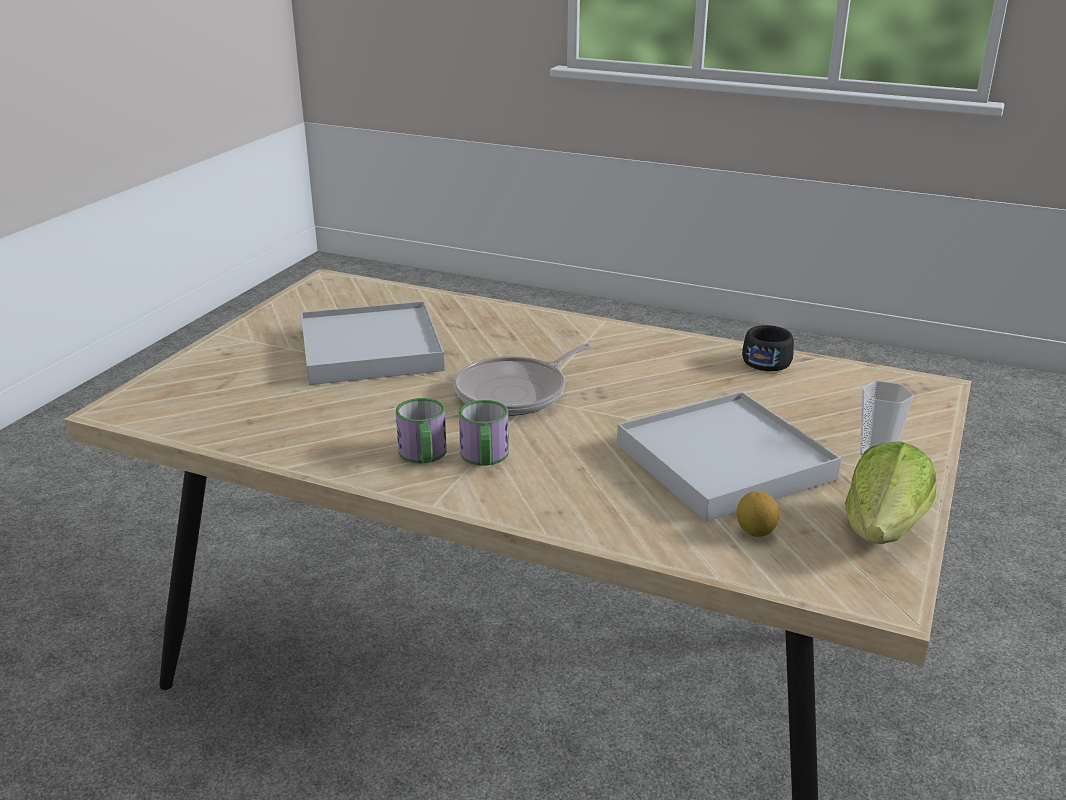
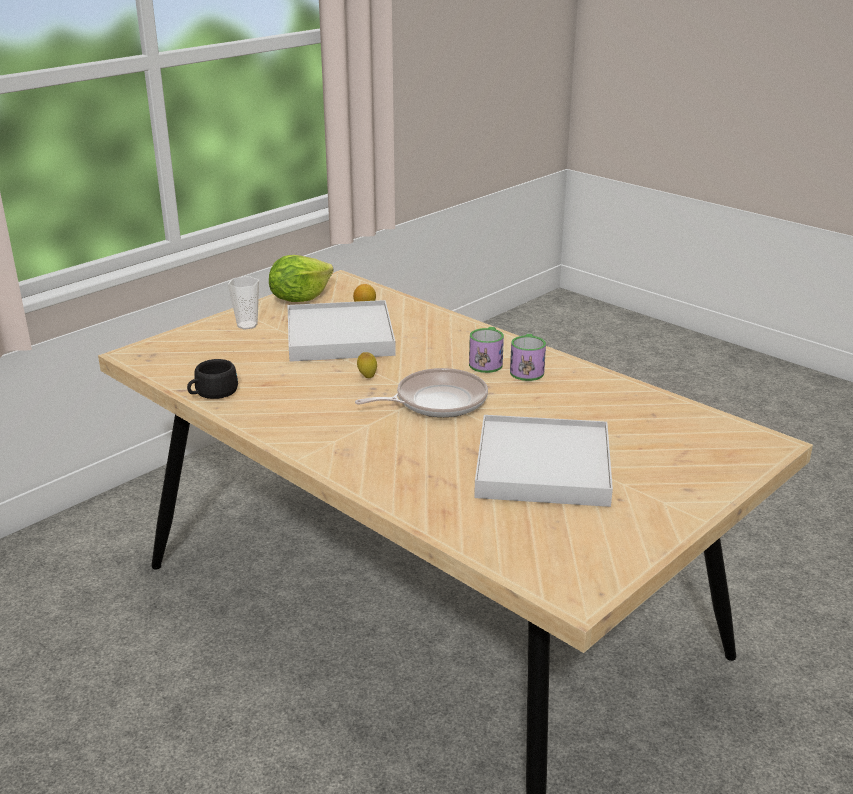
camera: 160 degrees left, 0 degrees up
(622, 408) = (367, 377): none -> lemon

